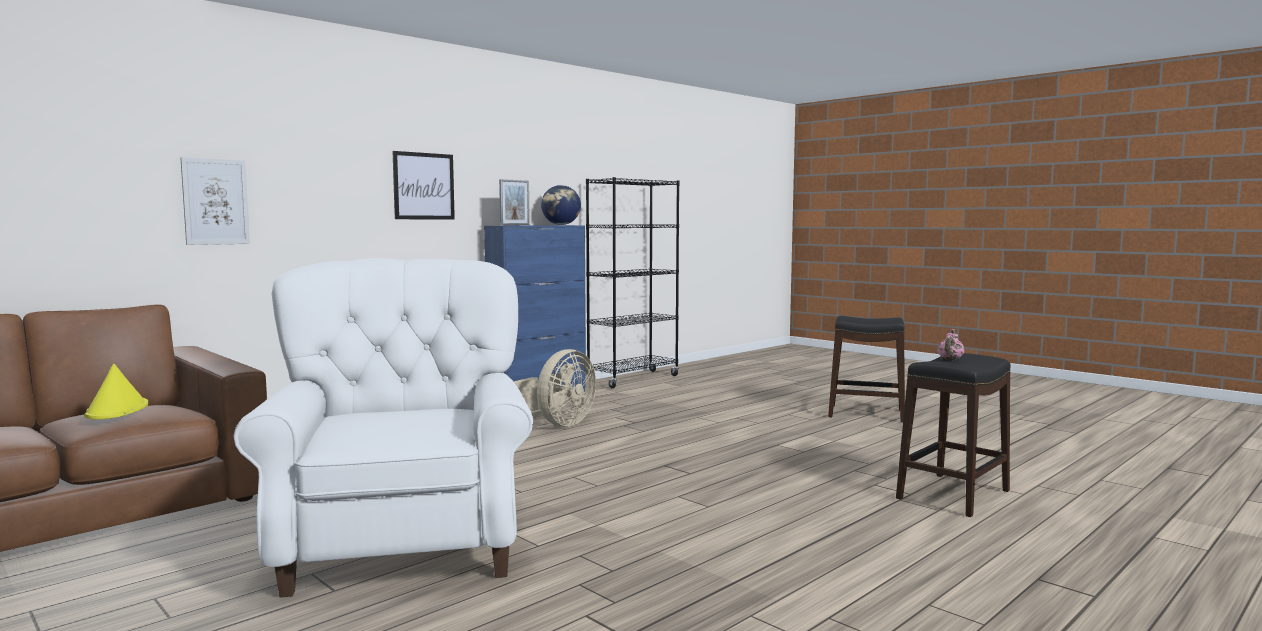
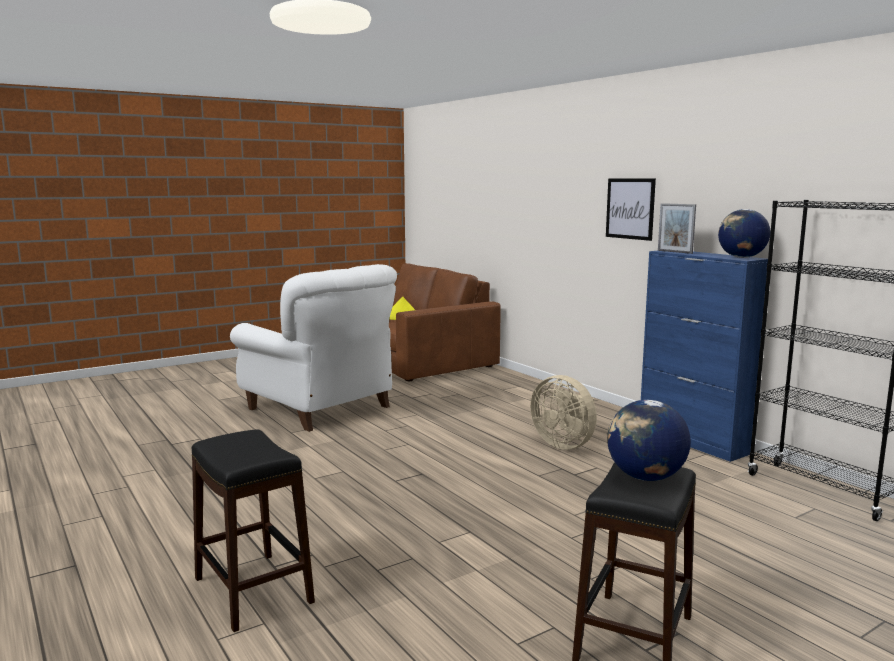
camera: 100 degrees right, 5 degrees up
(215, 201) = (517, 218): picture -> none
(403, 542) = (322, 408): white armchair -> white armchair turned 45 degrees clockwise
(865, 318) = (645, 477): none -> globe
(950, 360) = (251, 445): pink teapot -> none

